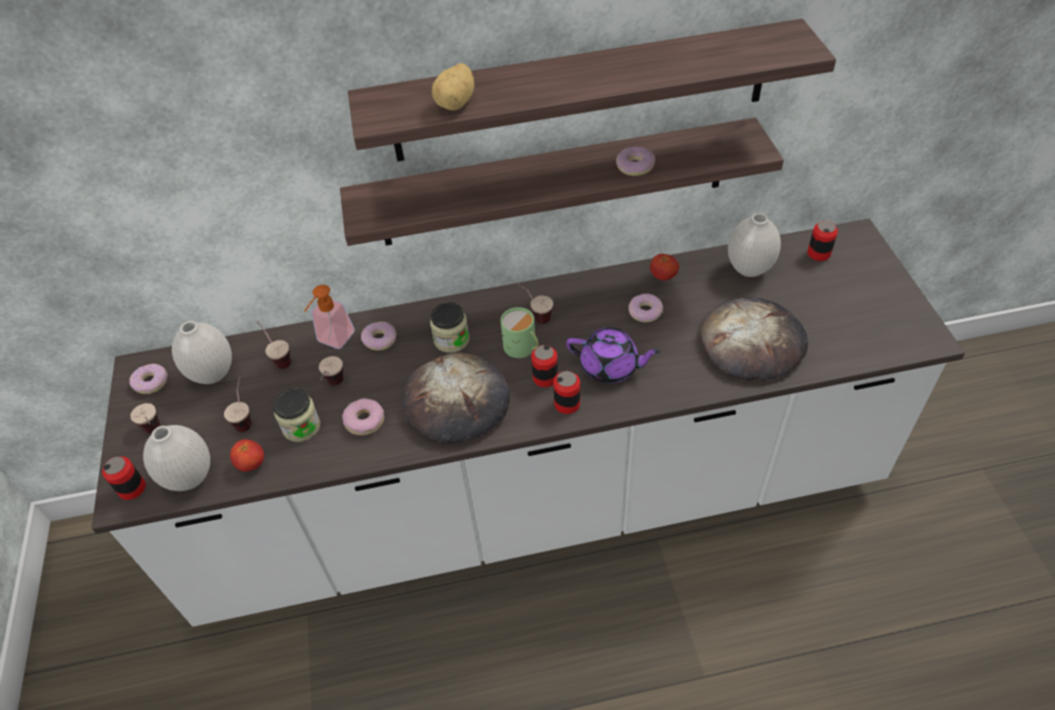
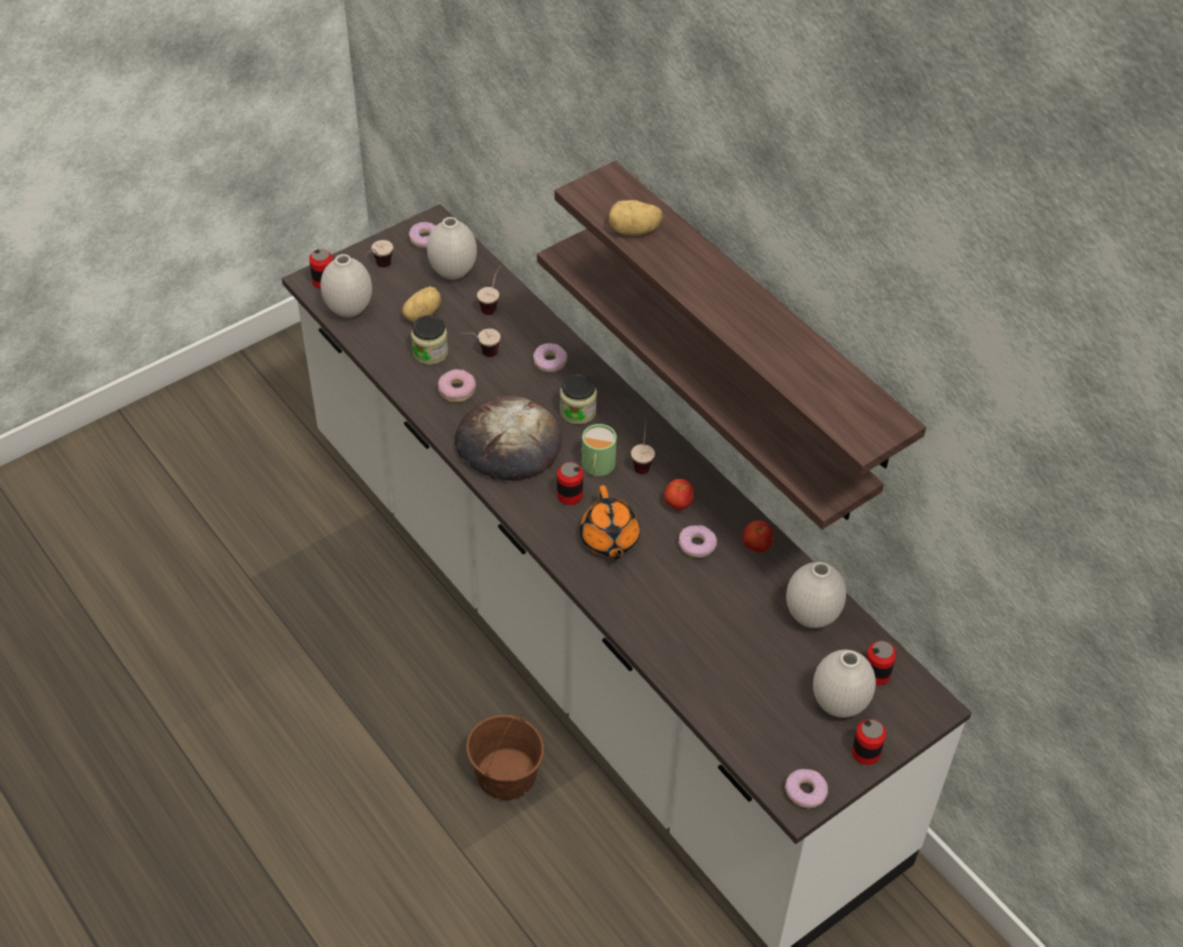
camera: 60 degrees right, 0 degrees up
(246, 417) = (421, 314): cup -> potato
(251, 464) = (379, 339): tomato -> tomato (678, 504)
(332, 341) = (530, 331): soap dispenser -> none
(567, 404) = (547, 522): can -> can (865, 753)
(610, 367) = (609, 539): purple teapot -> orange teapot
(635, 166) = (741, 410): donut -> donut (805, 791)
(642, 610) = (506, 774): none -> brown bucket
(752, 342) = (704, 644): bread -> none
(841, 283) = (840, 704): none -> white vase

